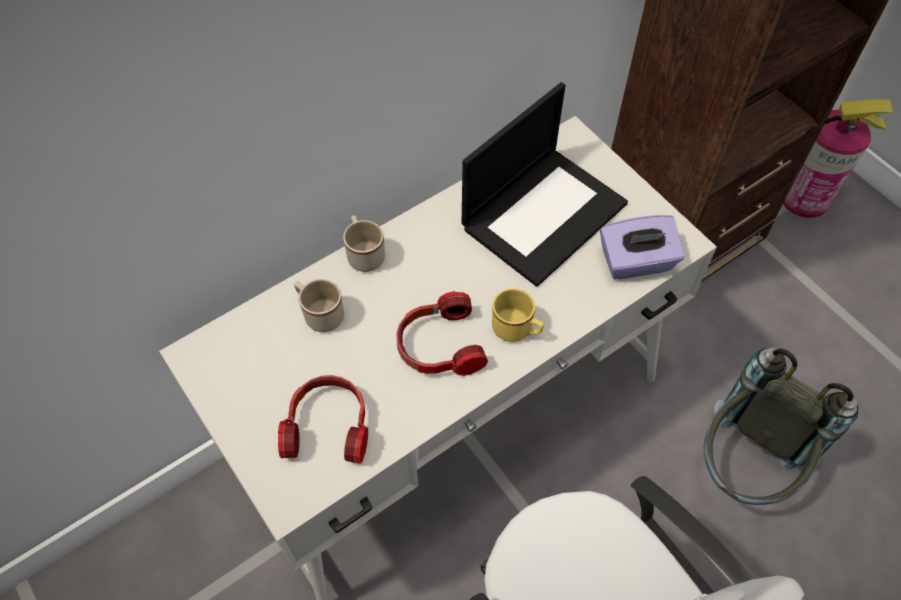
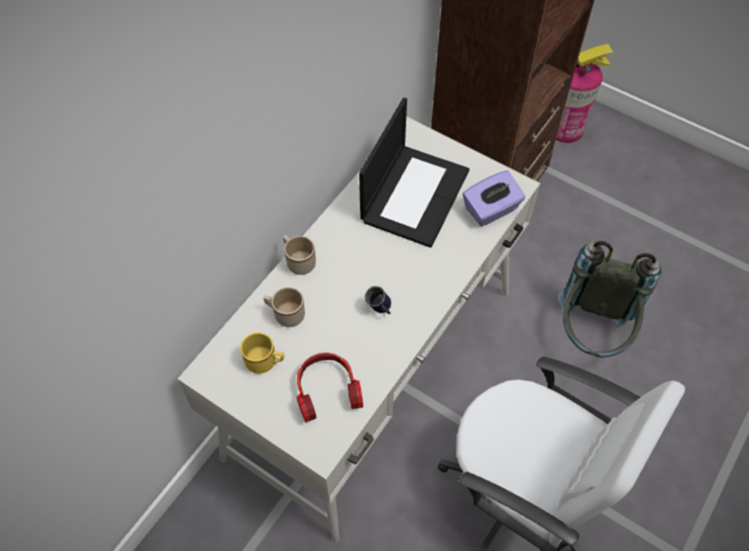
camera: 20 degrees left, 0 degrees up
(438, 346) = (380, 310): headphones -> blue mug
(517, 330) = (429, 282): yellow mug -> yellow mug (265, 362)

